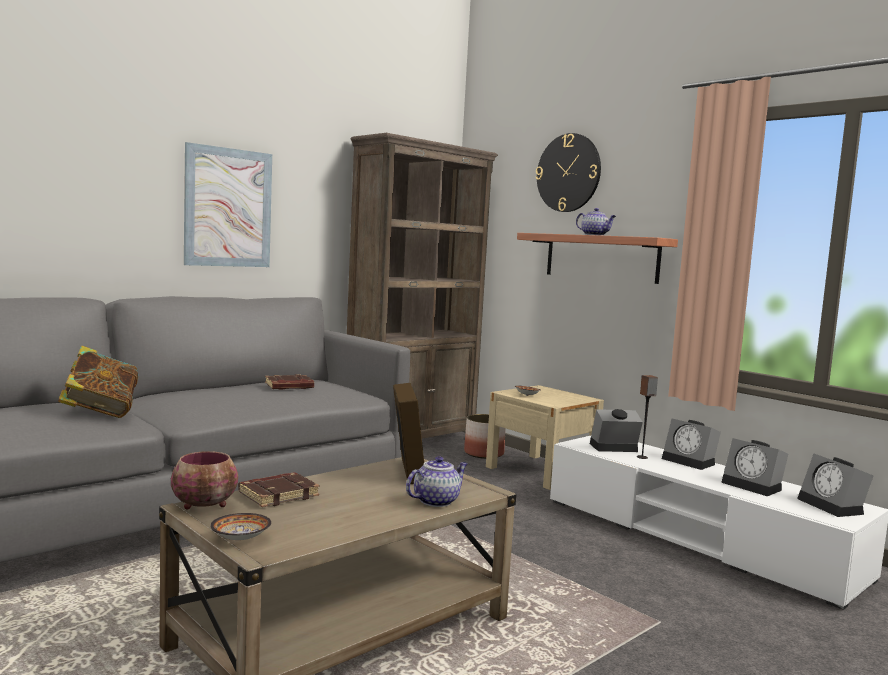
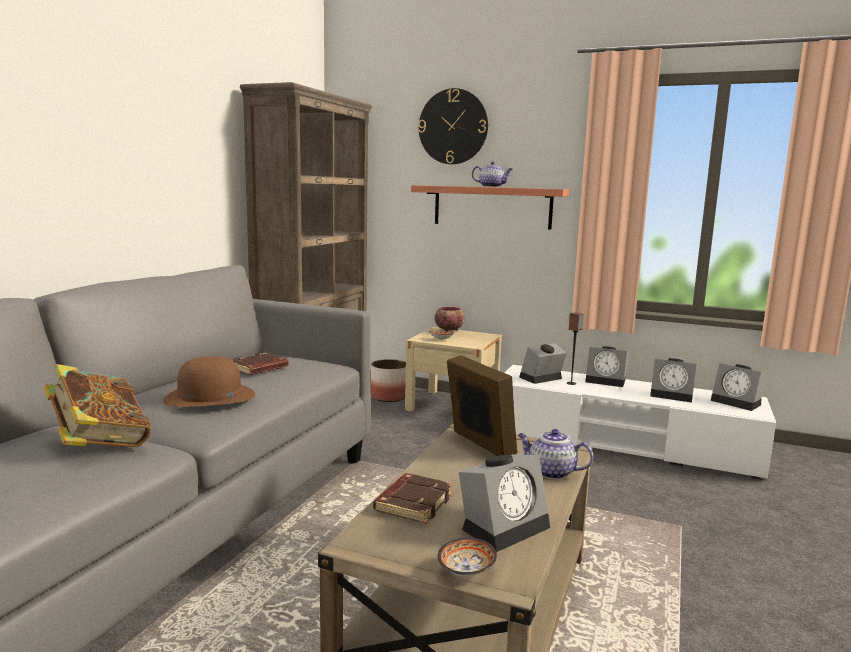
camera: 25 degrees left, 5 degrees up
(206, 506) = (368, 538): bowl -> bowl (449, 331)
(218, 397) = (209, 396): none -> brown hat
(228, 207) = (131, 168): picture -> none
(324, 523) = (505, 525): none -> alarm clock
(436, 501) = (551, 472): teapot -> teapot turned 90 degrees counterclockwise

